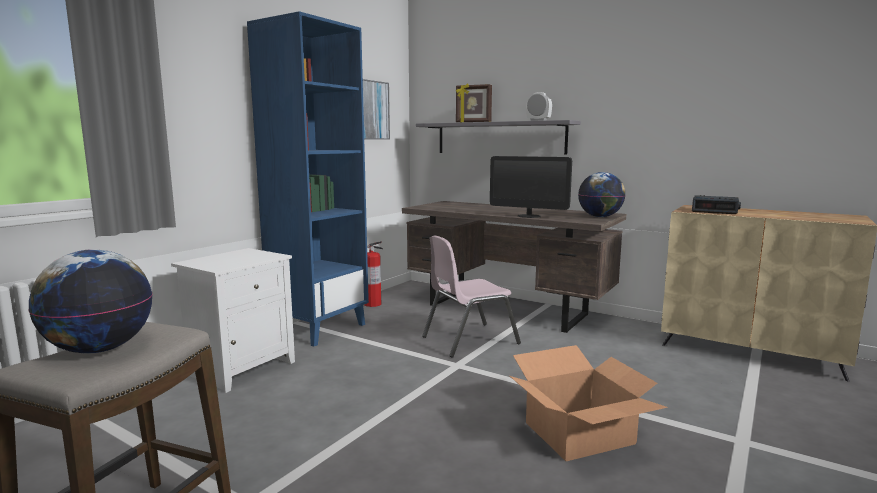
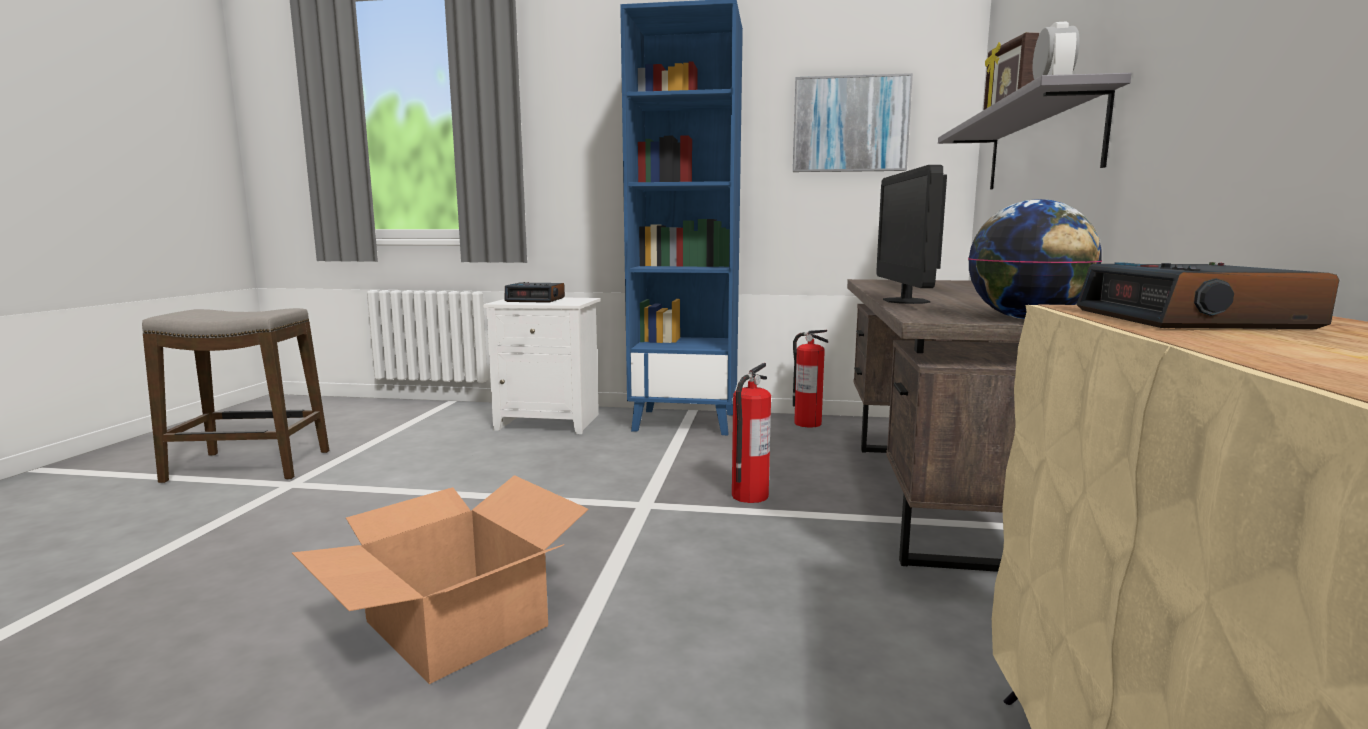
camera: 65 degrees right, 0 degrees up
(100, 349) = (234, 312): globe -> none
(221, 260) = (536, 299): none -> alarm clock
(469, 340) = (749, 496): pink chair -> fire extinguisher

